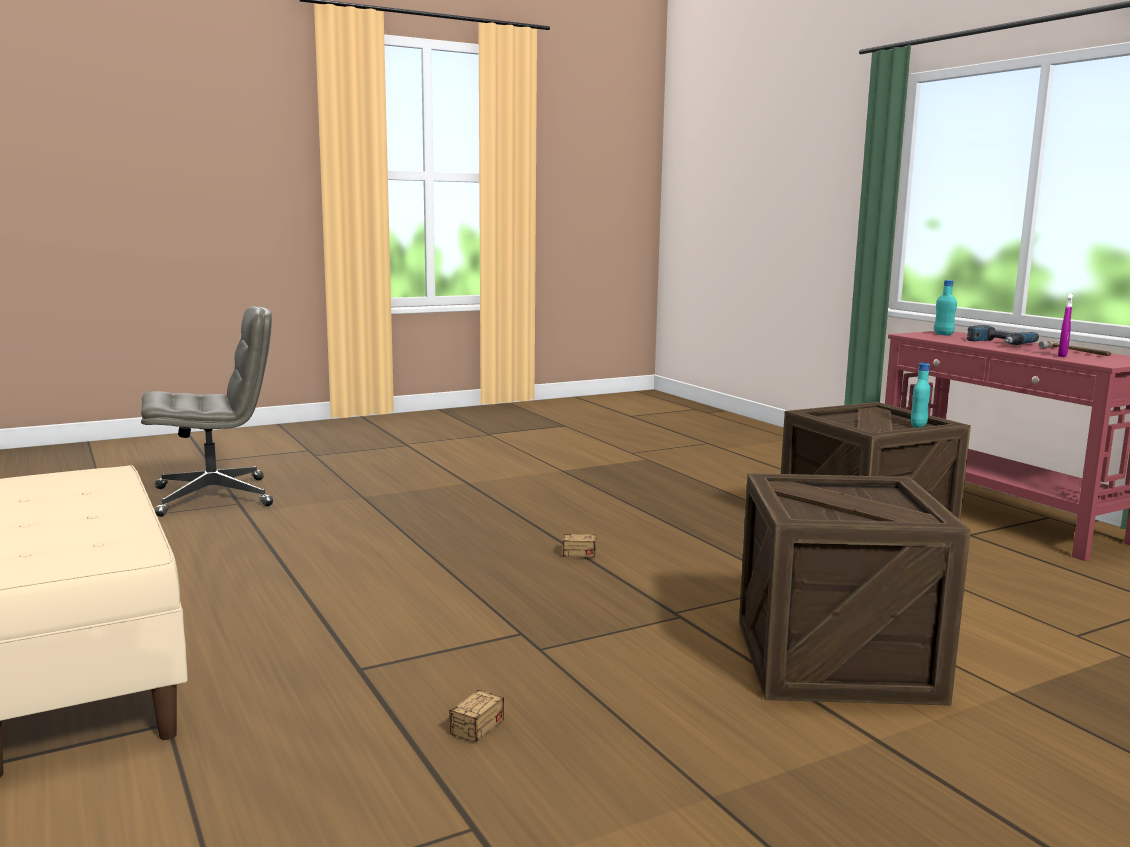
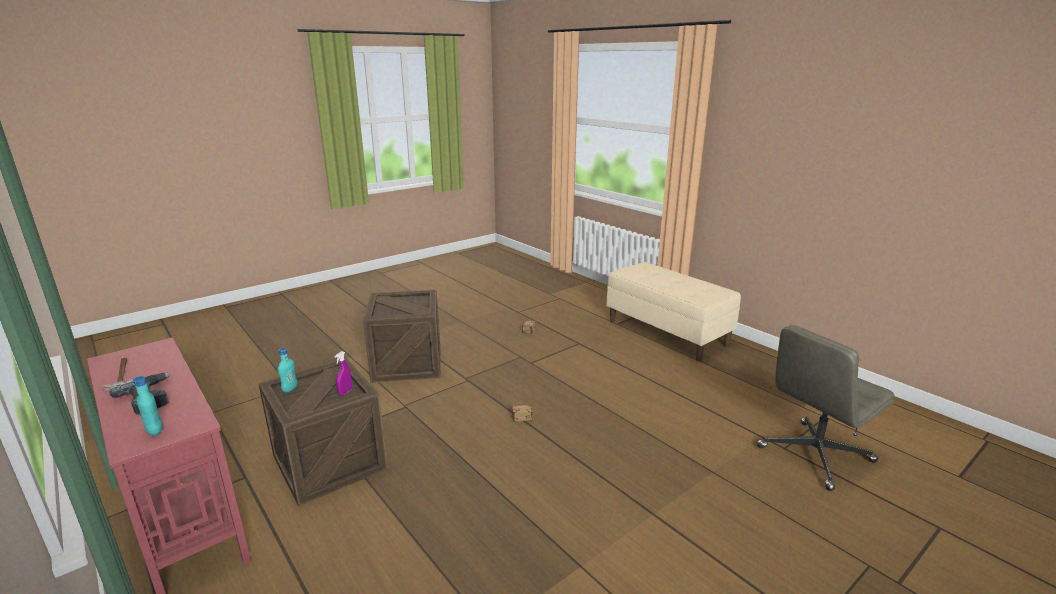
camera: 170 degrees right, 10 degrees up
(1062, 355) = (158, 361): purple spray bottle -> purple spray bottle (345, 392)

